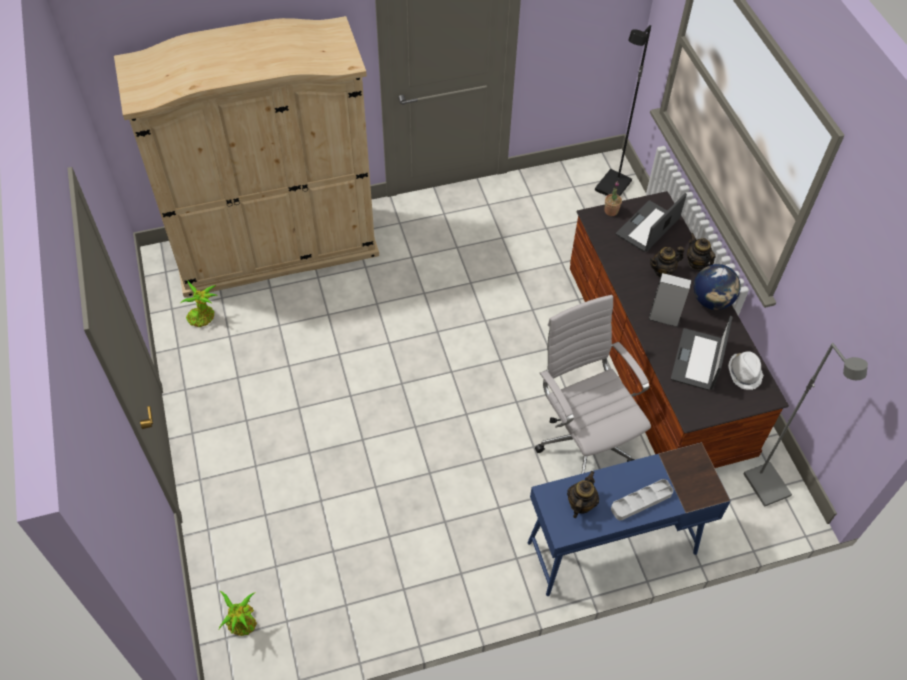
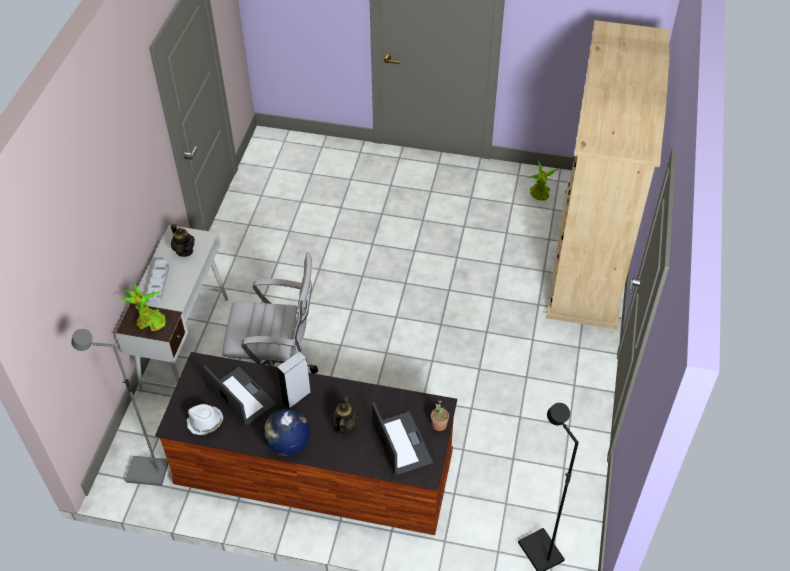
camera: 120 degrees right, 5 degrees down
(242, 623) = (287, 149): potted plant -> potted plant (149, 322)
(611, 548) = (185, 343): blue desk -> white desk
(696, 263) = (335, 458): teapot -> none

